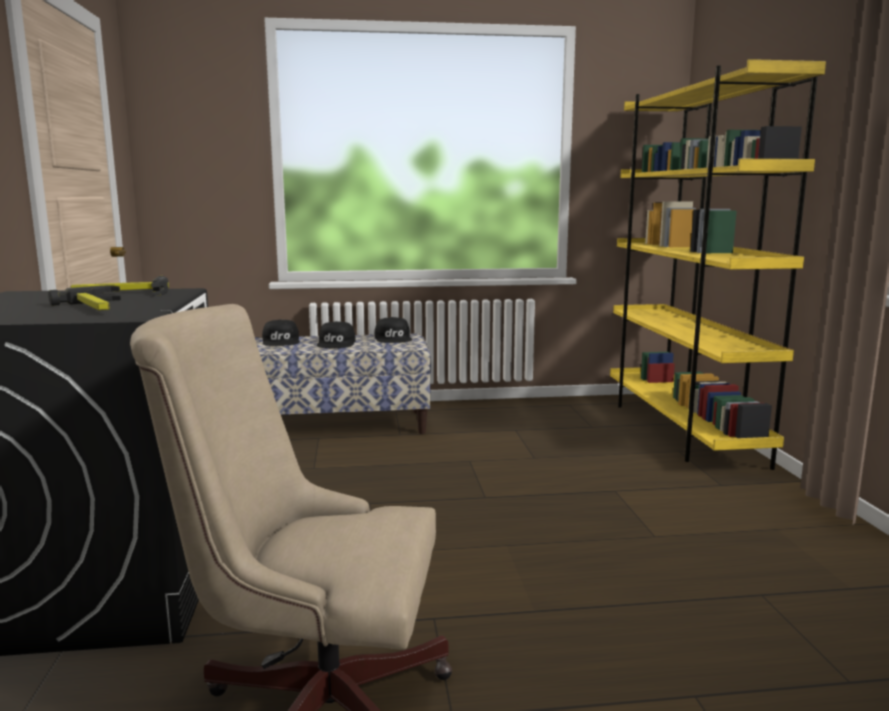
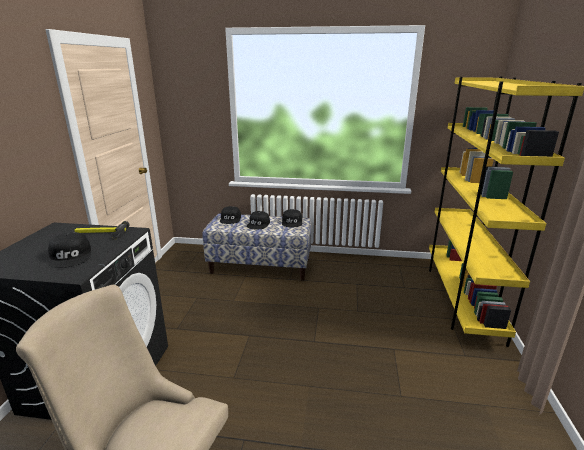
camera: 15 degrees right, 10 degrees up
(96, 307) = (71, 256): hammer -> black cap

